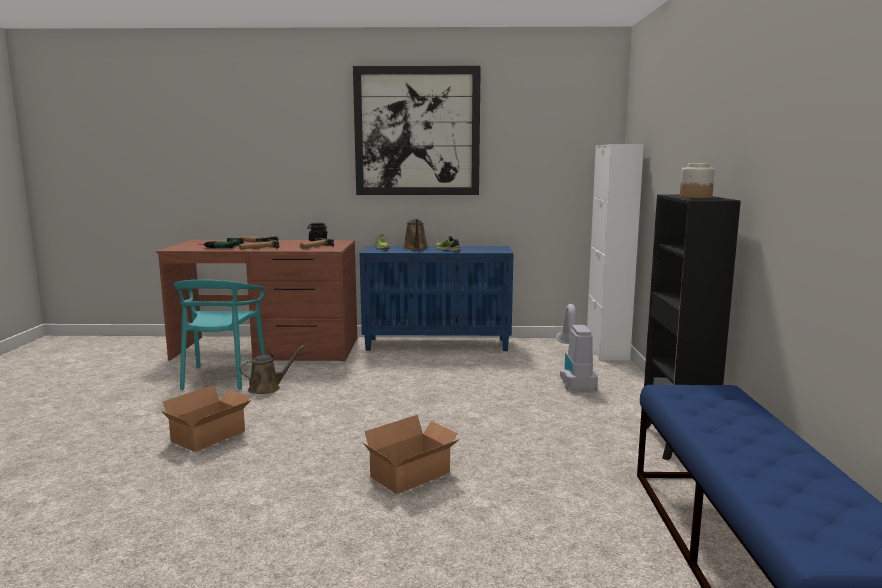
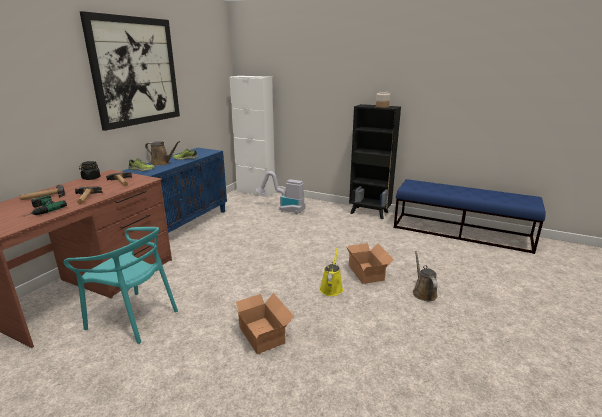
camera: 65 degrees left, 10 degrees up
(267, 388) = (189, 298): brown watering can -> brown watering can (423, 292)
(342, 456) = (331, 287): none -> yellow watering can

